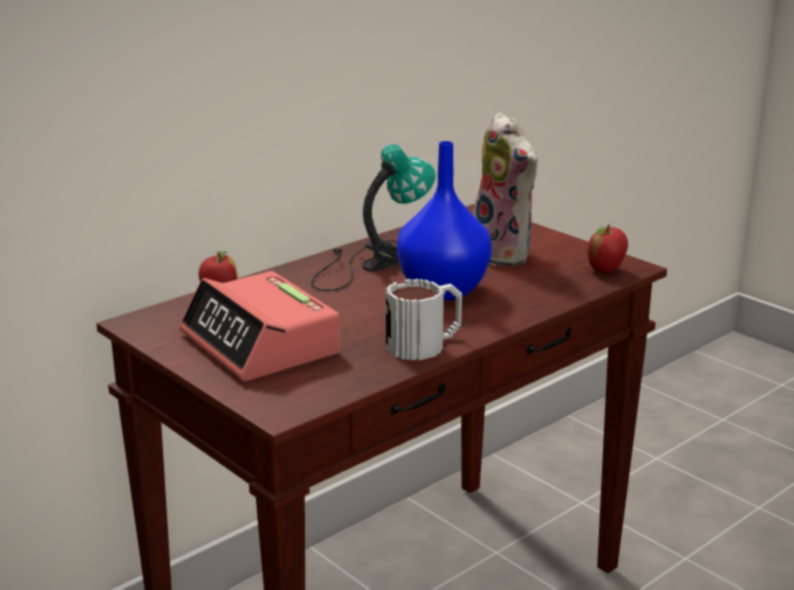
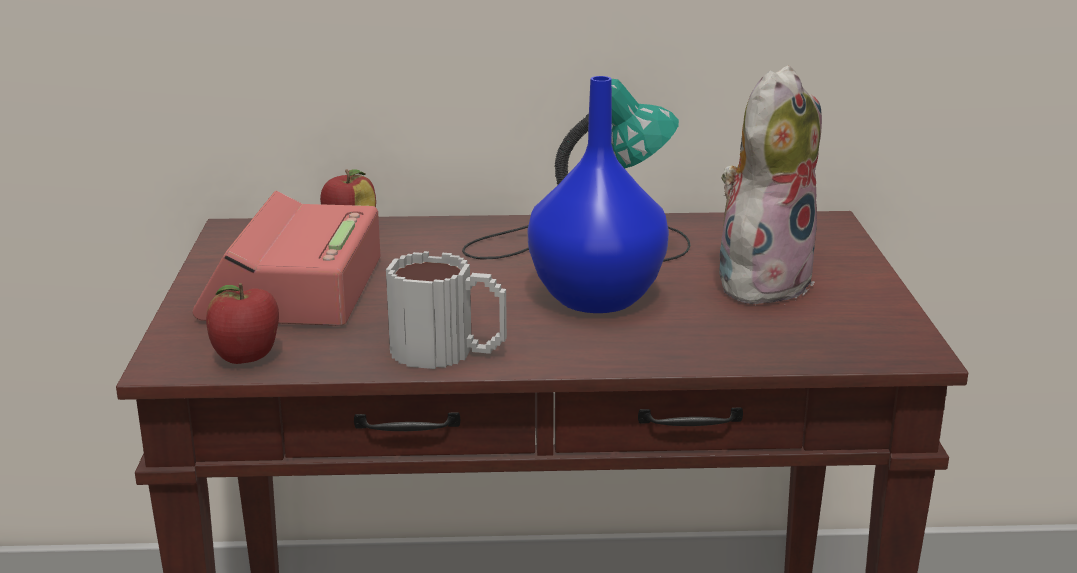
camera: 40 degrees right, 0 degrees up
(505, 254) = (762, 281): plush toy -> plush toy turned 150 degrees counterclockwise
(606, 270) = (863, 344): apple -> apple (246, 360)

